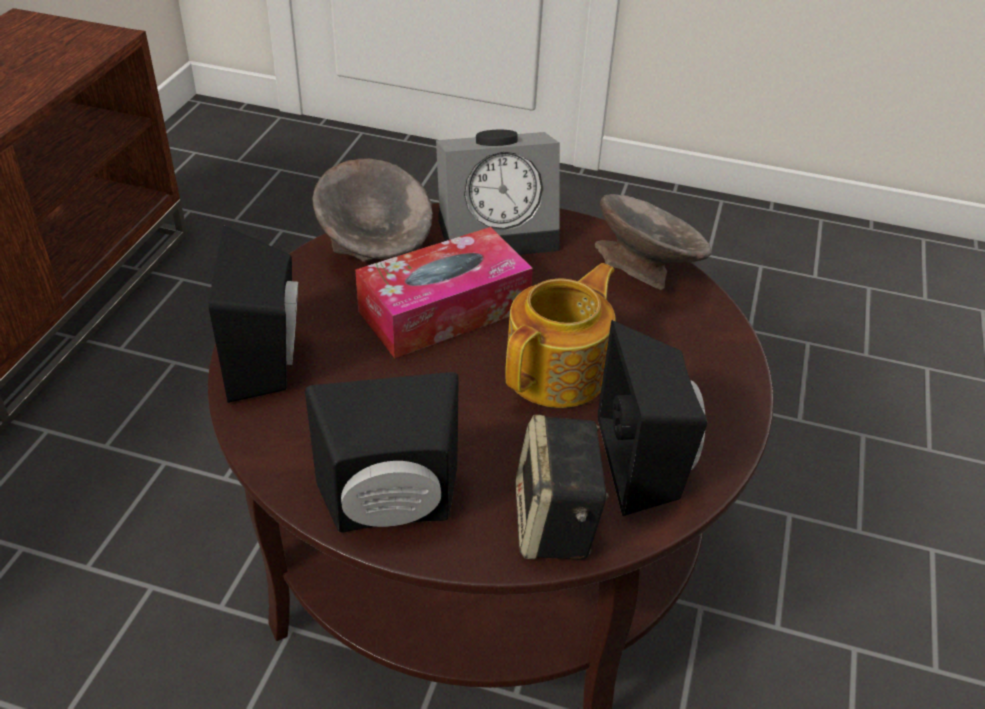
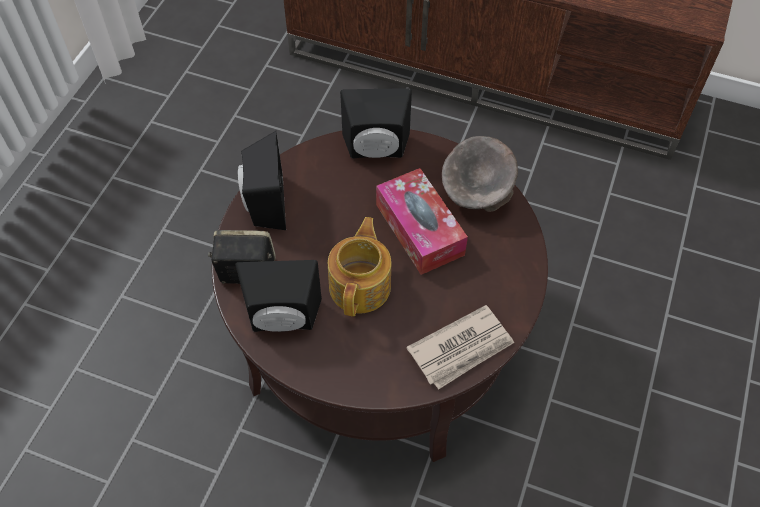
camera: 95 degrees right, 15 degrees up
(500, 231) = (508, 264): alarm clock -> none
(559, 372) = (361, 285): teapot -> teapot turned 120 degrees counterclockwise
(645, 273) = (462, 349): grey bowl -> newspaper

